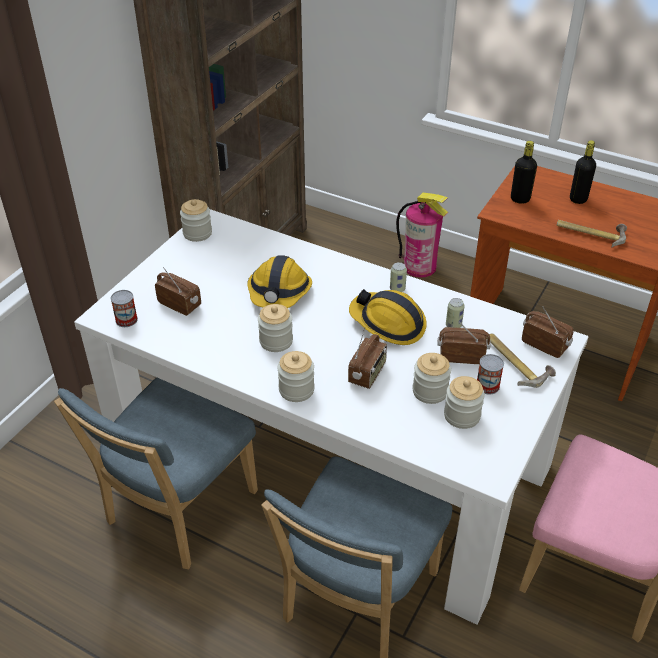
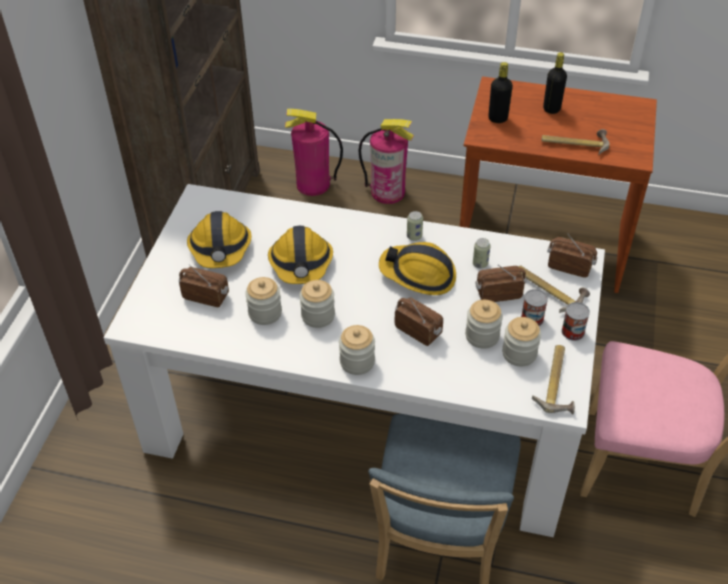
camera: 15 degrees left, 5 degrees up
(126, 320) = (158, 324): can -> can (573, 331)
(177, 511) = (235, 499): blue chair -> none
(197, 233) = (192, 214): jar -> jar (265, 313)
(211, 266) = (220, 248): none -> hard hat
(351, 248) = (313, 184): none -> fire extinguisher
(368, 374) = (418, 331): radio -> radio turned 60 degrees counterclockwise
(492, 451) = (557, 382): none -> hammer

